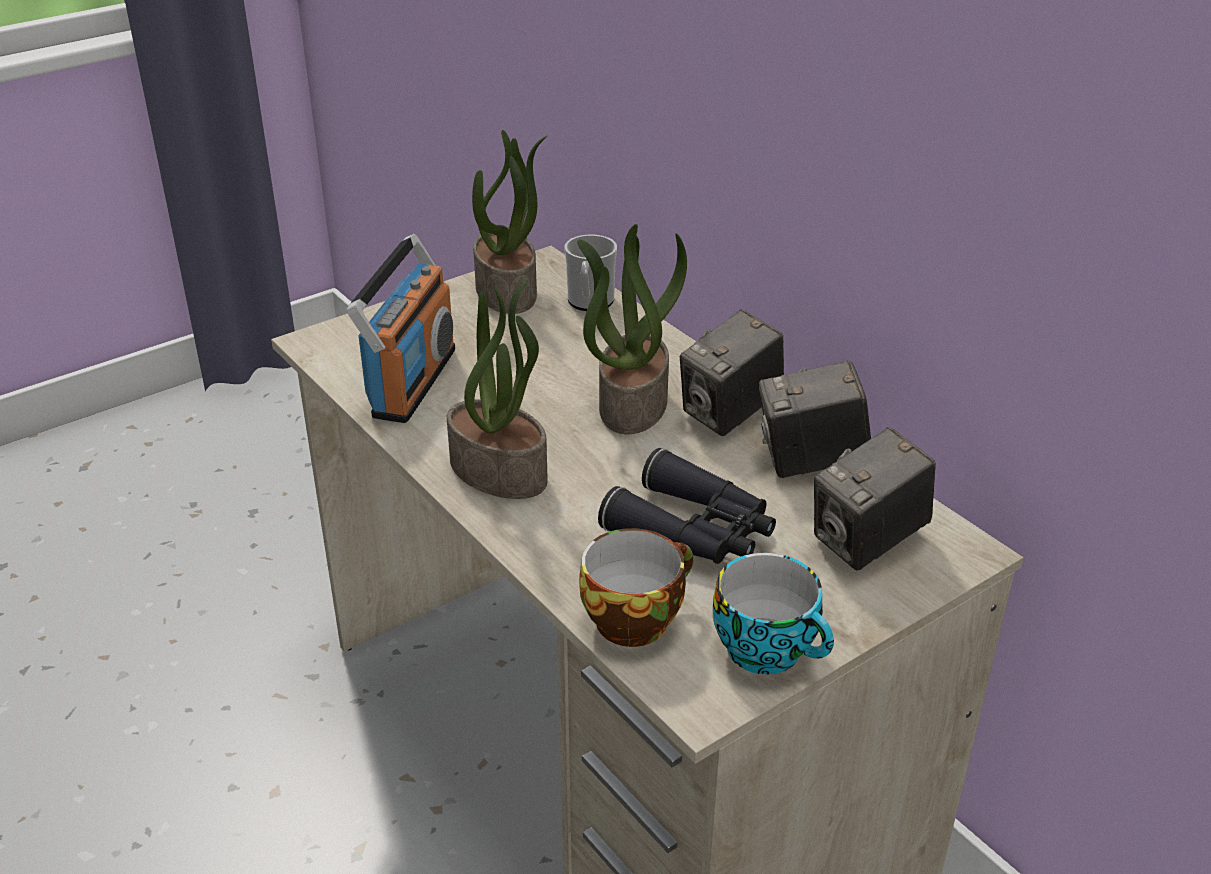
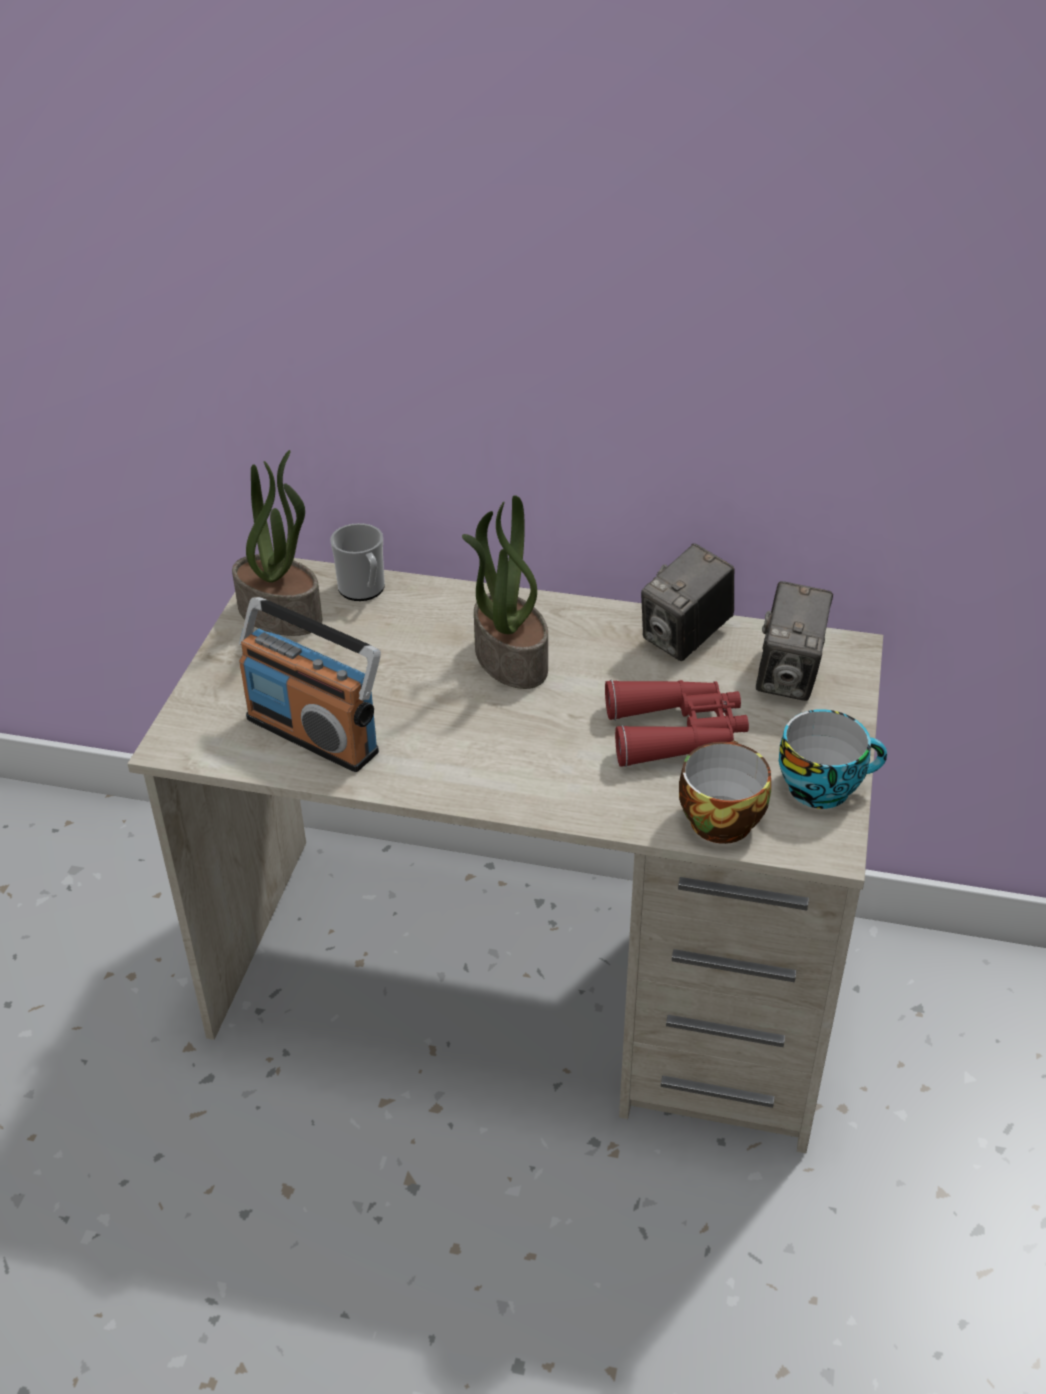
camera: 40 degrees left, 5 degrees up
(412, 382) = (314, 734): radio -> radio turned 150 degrees clockwise
(500, 471) = (486, 767): potted plant -> none
(693, 531) = (676, 733): black binoculars -> red binoculars
(730, 413) = (587, 630): camera -> none

